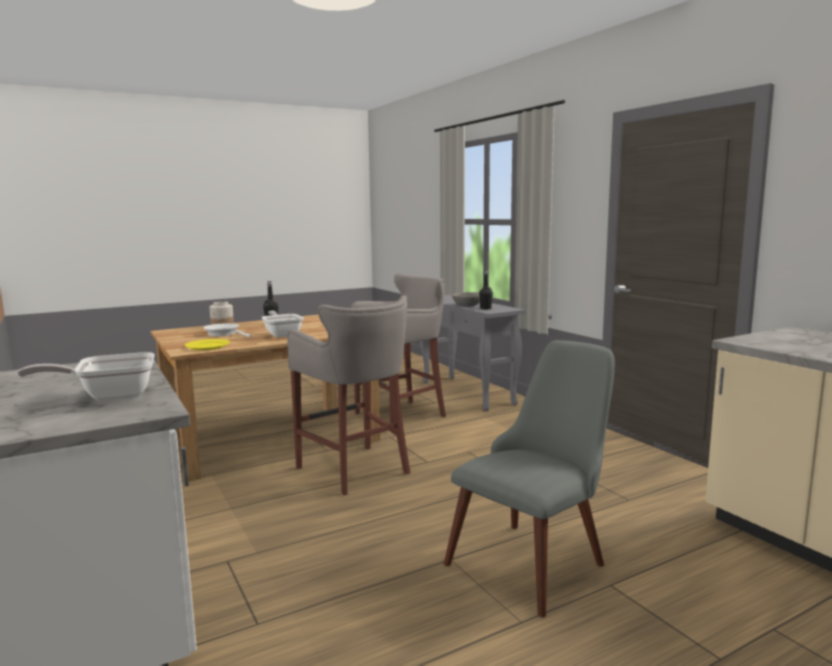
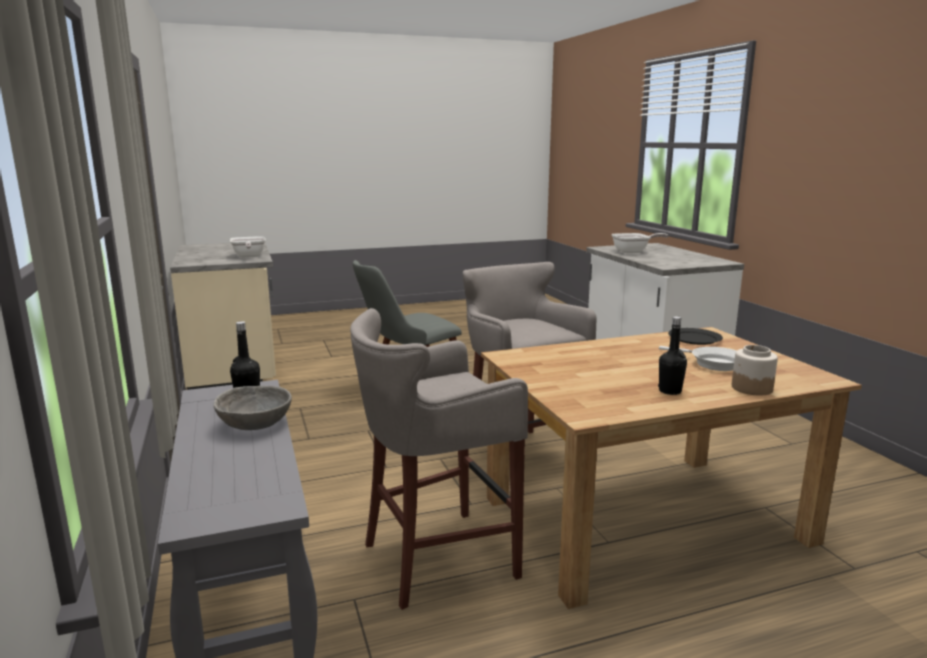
camera: 170 degrees left, 5 degrees up
(207, 346) = (695, 338): yellow plate -> black plate
(282, 334) = (621, 355): frying pan -> frying pan (249, 257)

